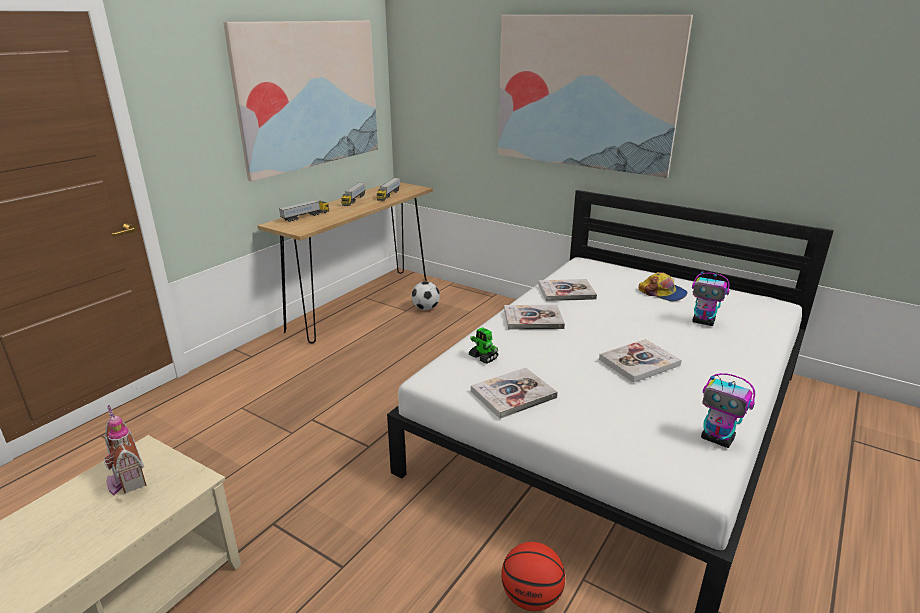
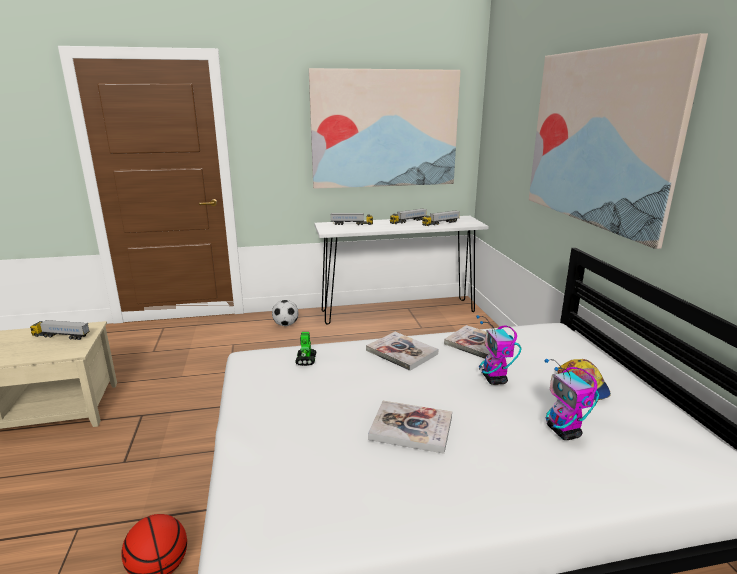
camera: 45 degrees right, 5 degrees down
(126, 479) = (61, 336): toy house -> toy truck
(361, 304) = (398, 311): brown console table -> white console table
(426, 308) = (438, 332): football -> football (286, 325)
(513, 394) = (269, 394): book -> none
(718, 439) = (328, 533): toy robot -> toy robot (494, 379)

